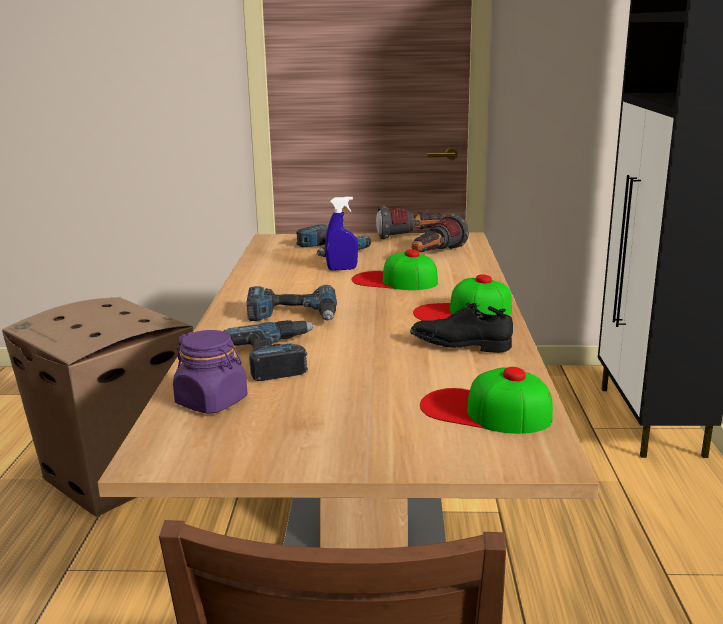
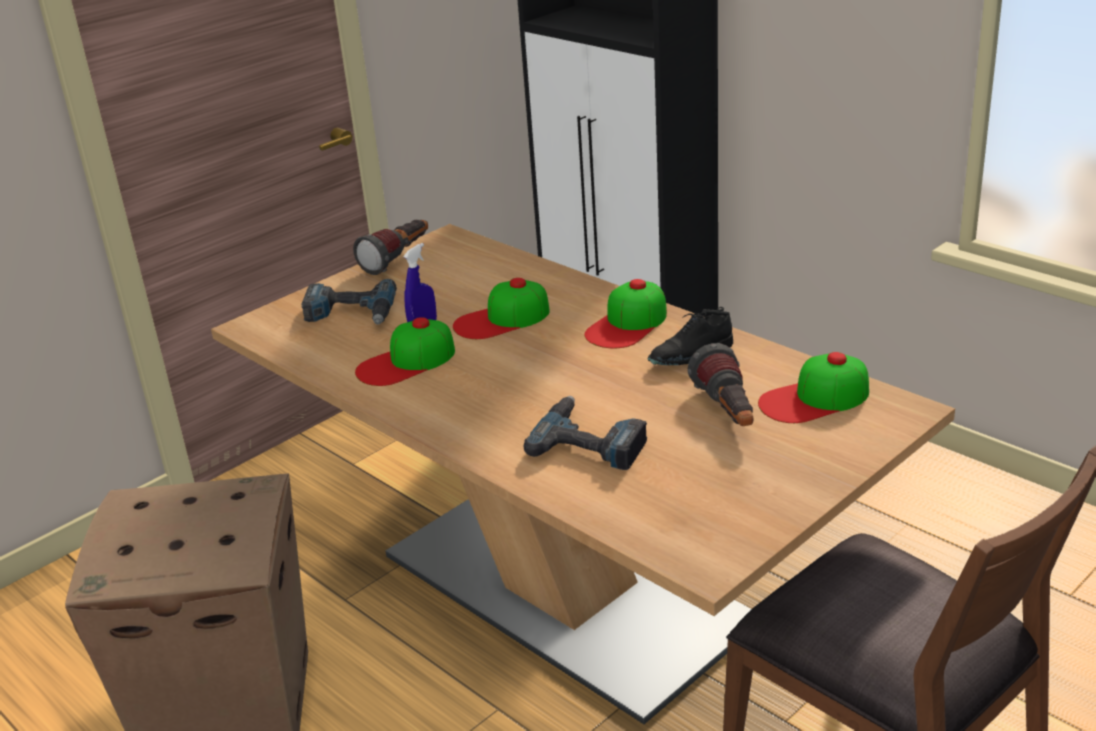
camera: 45 degrees left, 10 degrees up
(212, 402) = (638, 505): purple jar -> none
(293, 315) = (503, 399): power drill -> none
(294, 279) = (406, 362): none -> cap
(435, 256) = (472, 273): flashlight -> flashlight (727, 413)

